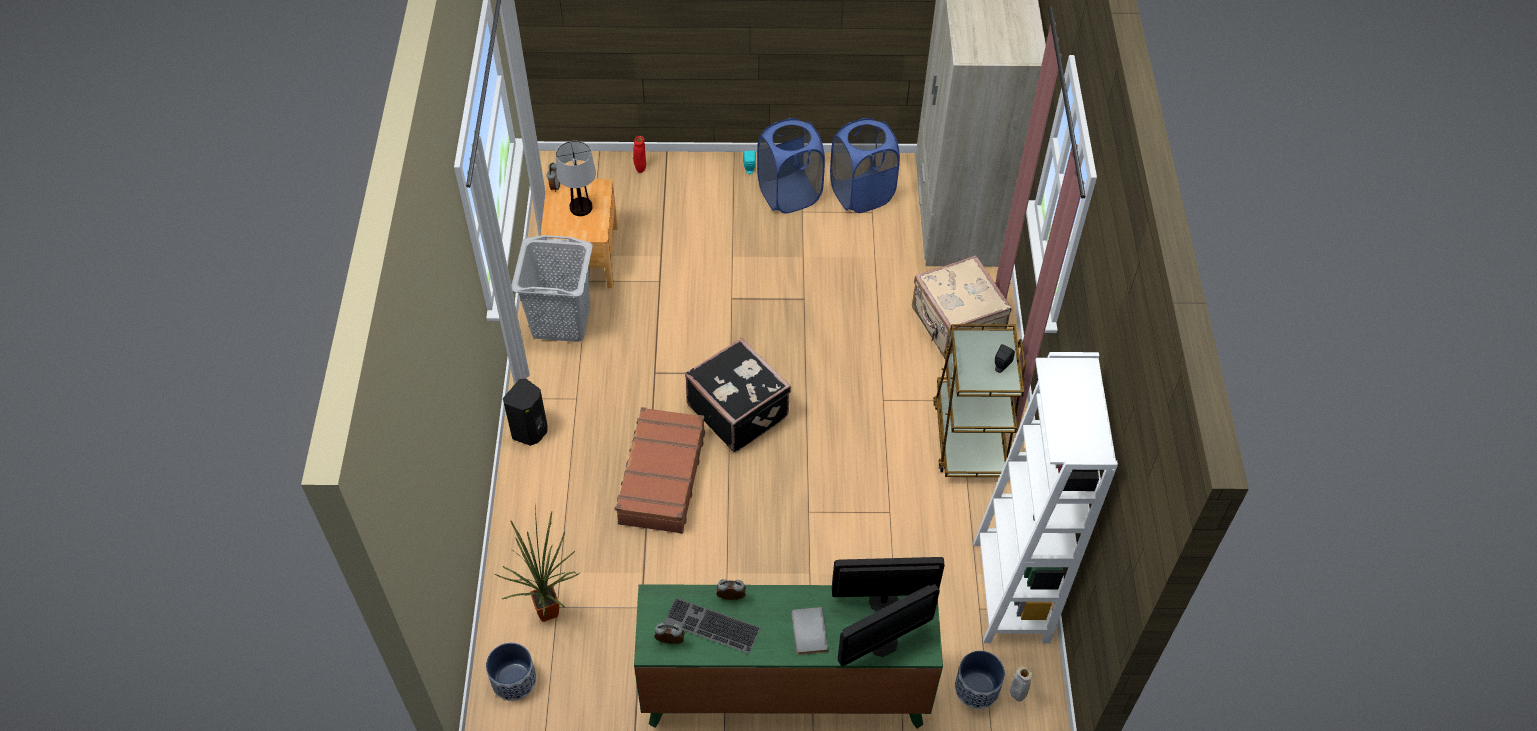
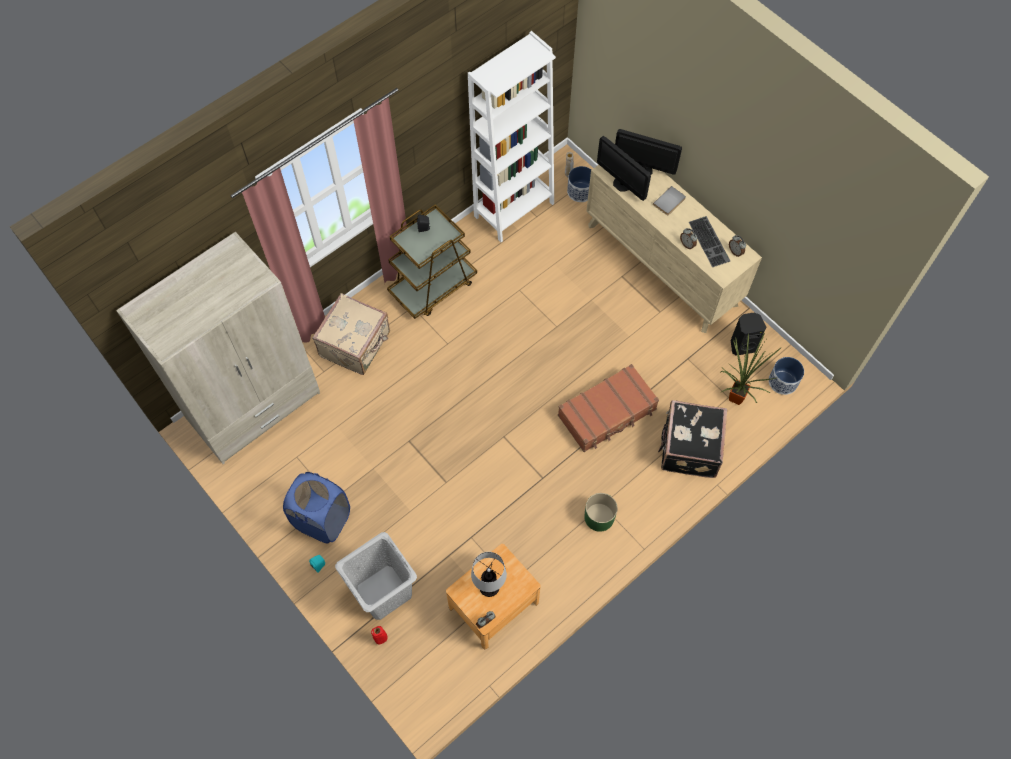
camera: 130 degrees left, 10 degrees up
(531, 432) = (648, 509): black speaker -> black speaker (742, 345)
(562, 320) = (556, 568): grey laundry basket -> grey laundry basket (383, 591)
(568, 387) = (599, 517): none -> green planter
(738, 410) = (525, 411): black suitcase -> black suitcase (688, 448)
(784, 690) = (662, 265): green dresser -> beige dresser
(861, 194) = (284, 475): blue laundry basket -> none

